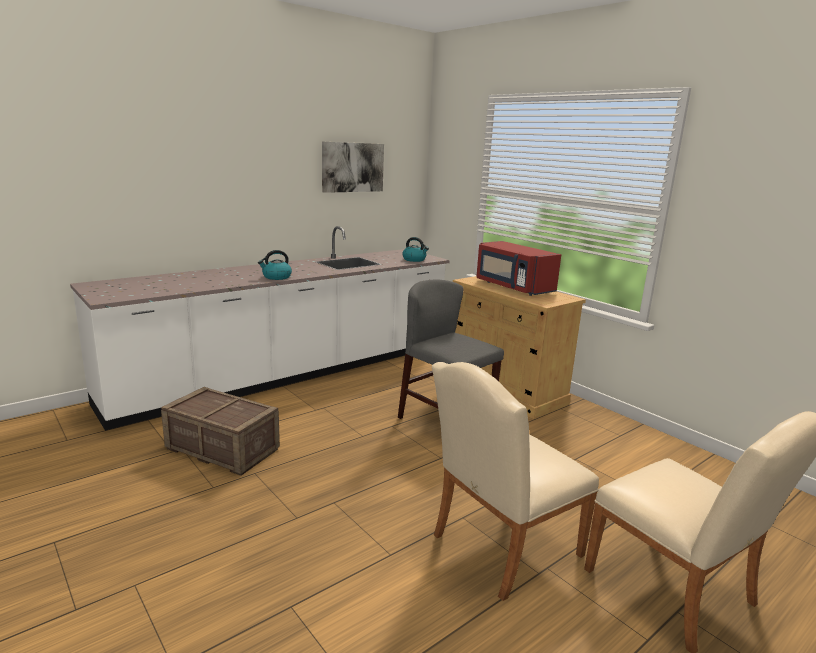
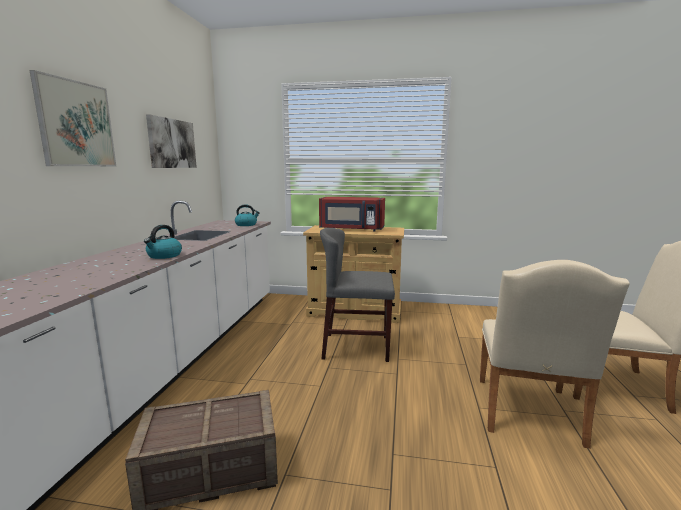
camera: 40 degrees left, 5 degrees down
(245, 158) = (76, 124): none -> picture

